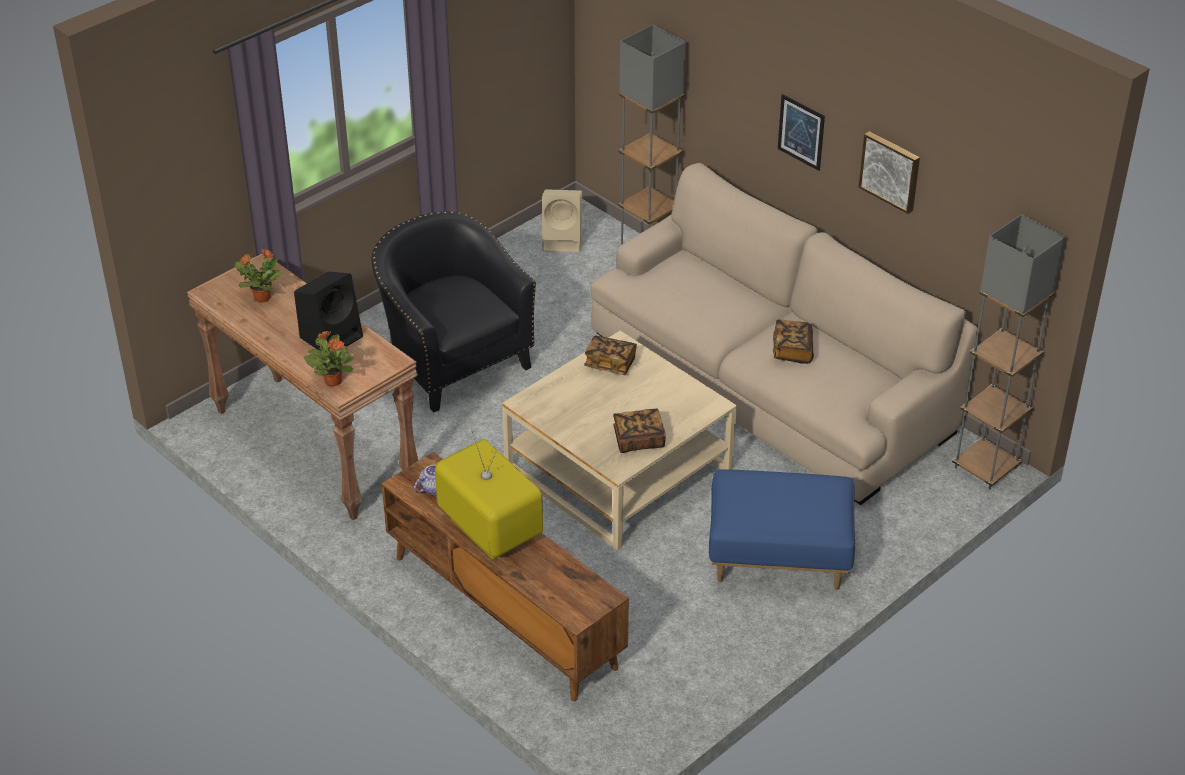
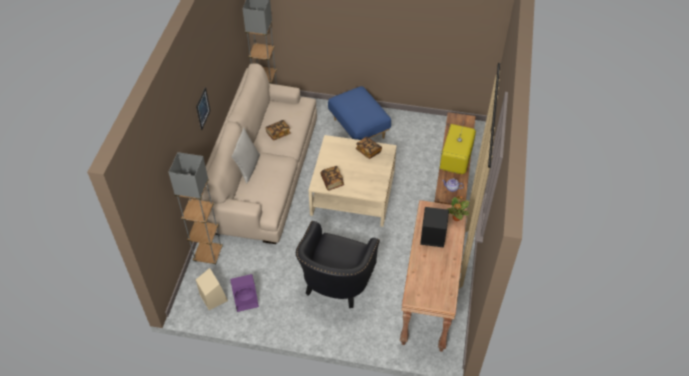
camera: 125 degrees left, 10 degrees up
(261, 298) = (432, 280): potted plant -> none
(524, 267) = (246, 300): none -> purple speaker
(738, 286) = (248, 168): none -> grey pillow
(891, 171) = (219, 67): picture -> none

